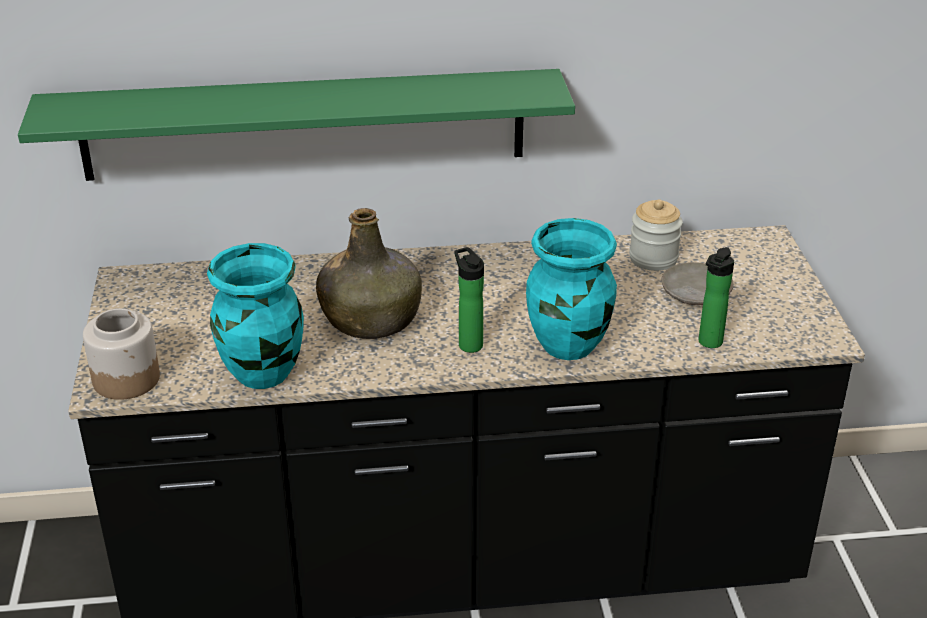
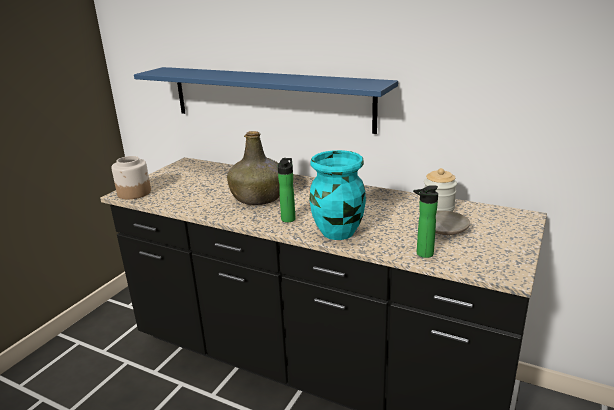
camera: 35 degrees right, 10 degrees down
(263, 374) = (184, 205): turquoise vase -> none
(304, 124) = (268, 98): green shelf -> blue shelf

